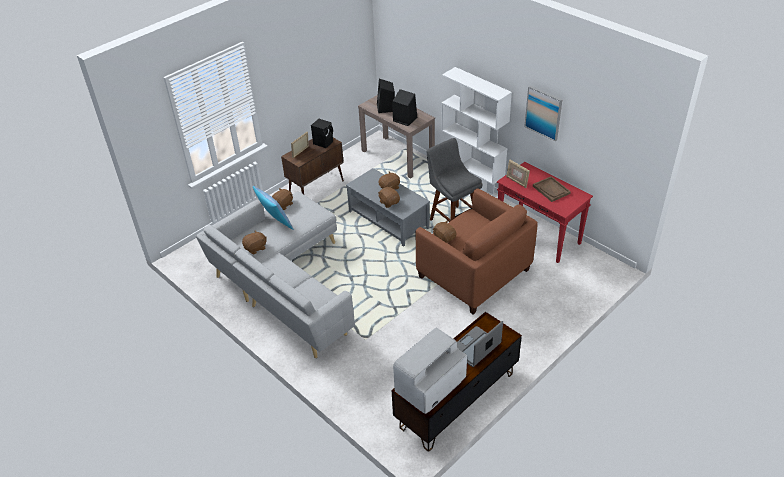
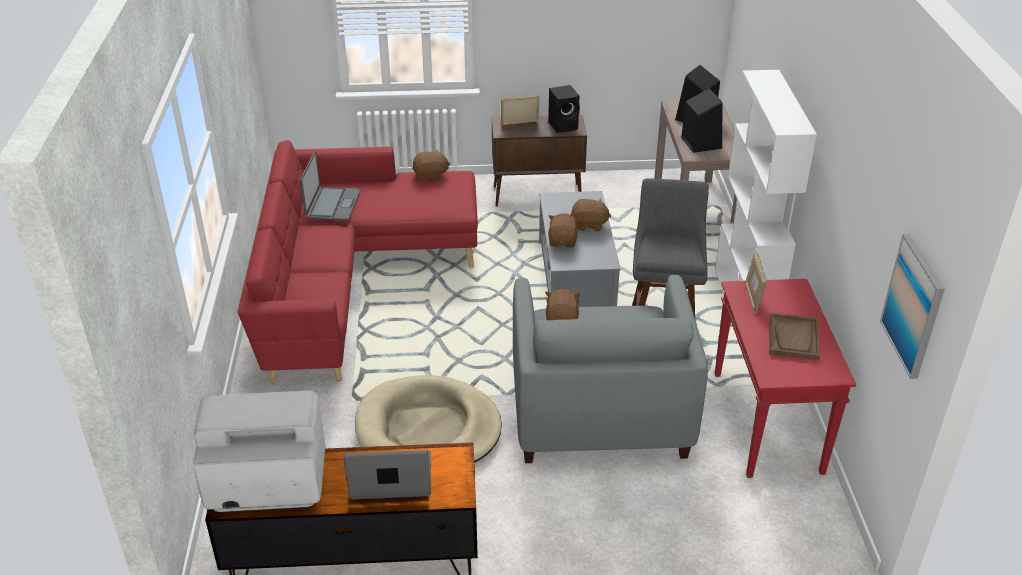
camera: 40 degrees right, 5 degrees down
(256, 248) = (332, 205): brown plush toy -> laptop
(275, 223) = (393, 190): pillow -> none
(284, 285) = (351, 281): grey sofa -> red sofa
(416, 328) = (428, 429): none -> beige dog bed
(473, 273) = (599, 411): brown armchair -> grey armchair
(543, 112) = (842, 189): picture -> picture (913, 306)

